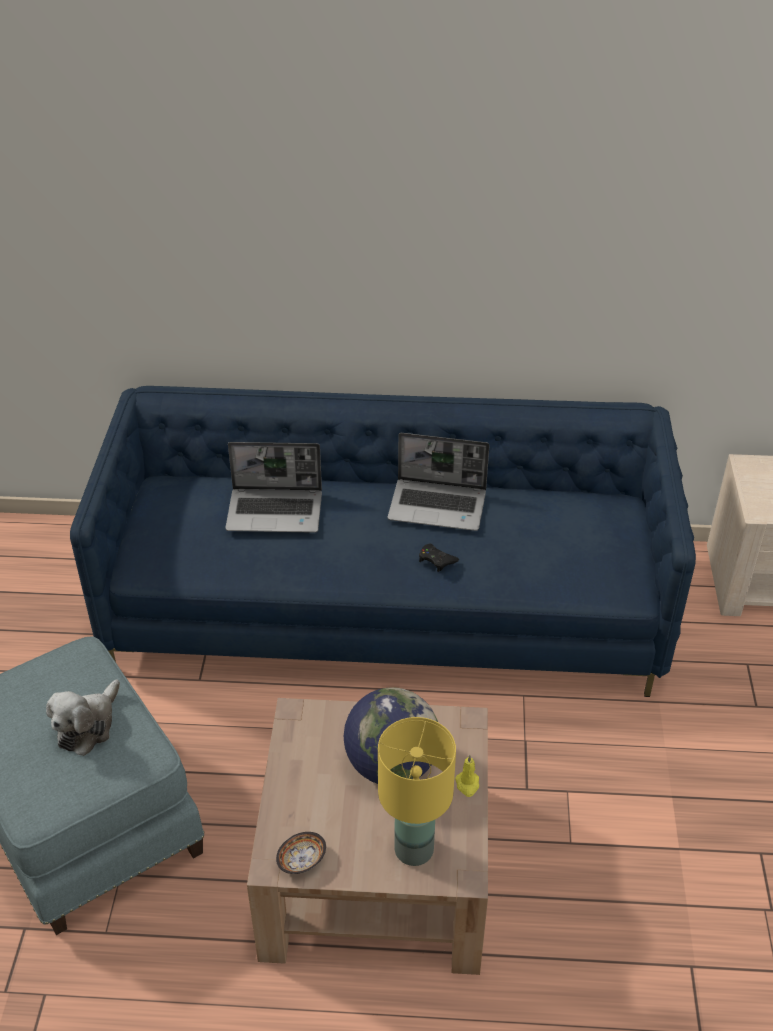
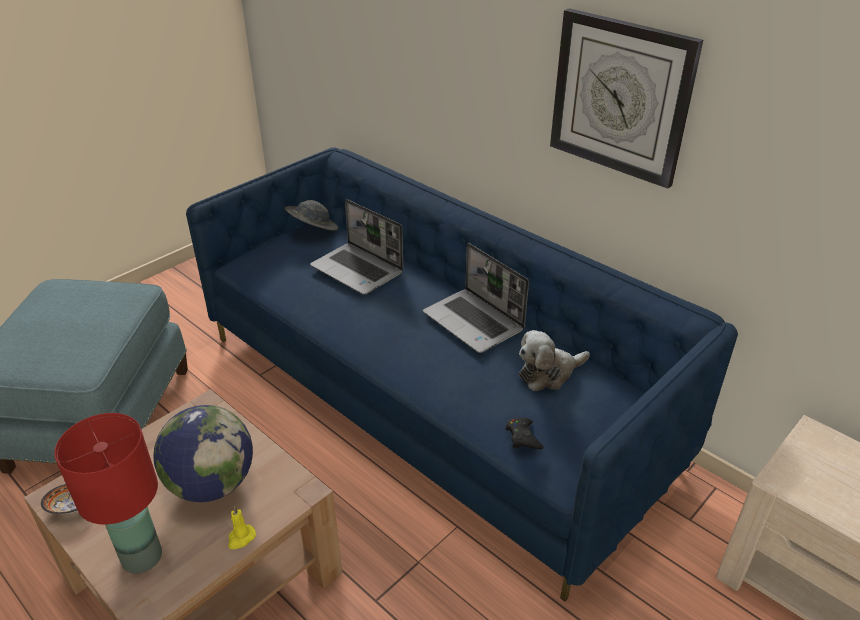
camera: 40 degrees right, 5 degrees down
(88, 726) = (77, 332): plush toy -> plush toy (548, 373)
(170, 493) = (312, 229): none -> grey hat
(413, 850) = (141, 557): yellow table lamp -> red table lamp
(436, 560) = (424, 358): black game controller -> black game controller (523, 437)
(520, 248) = (620, 97): none -> wall clock

